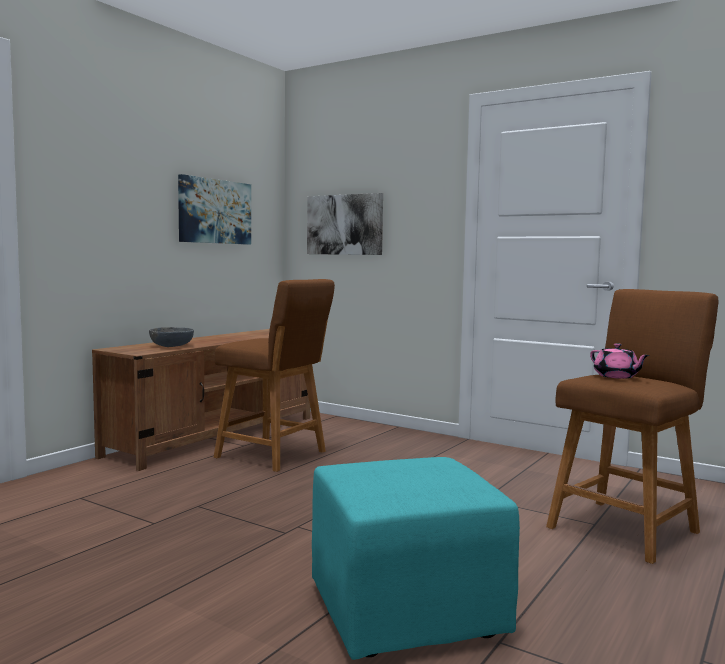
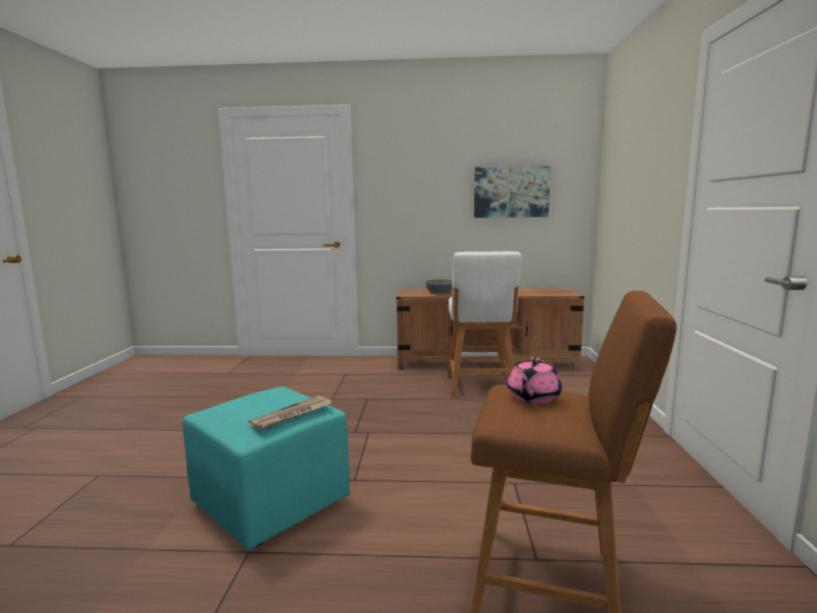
camera: 60 degrees right, 5 degrees up
(275, 455) = (480, 387): brown stool -> white stool
(345, 225) = (622, 196): picture -> none
(451, 467) = (292, 415): none -> newspaper

